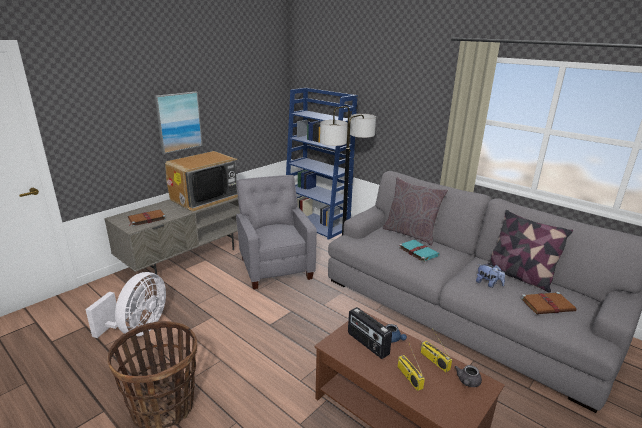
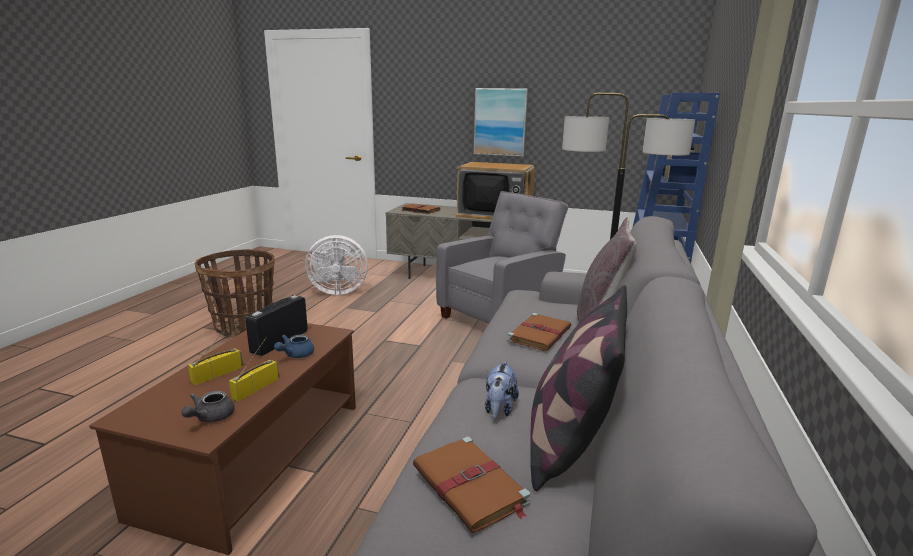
camera: 65 degrees right, 5 degrees down
(417, 251) = (540, 334): turquoise book -> brown book
(467, 382) = (210, 418): grey teapot -> grey teapot turned 75 degrees counterclockwise

